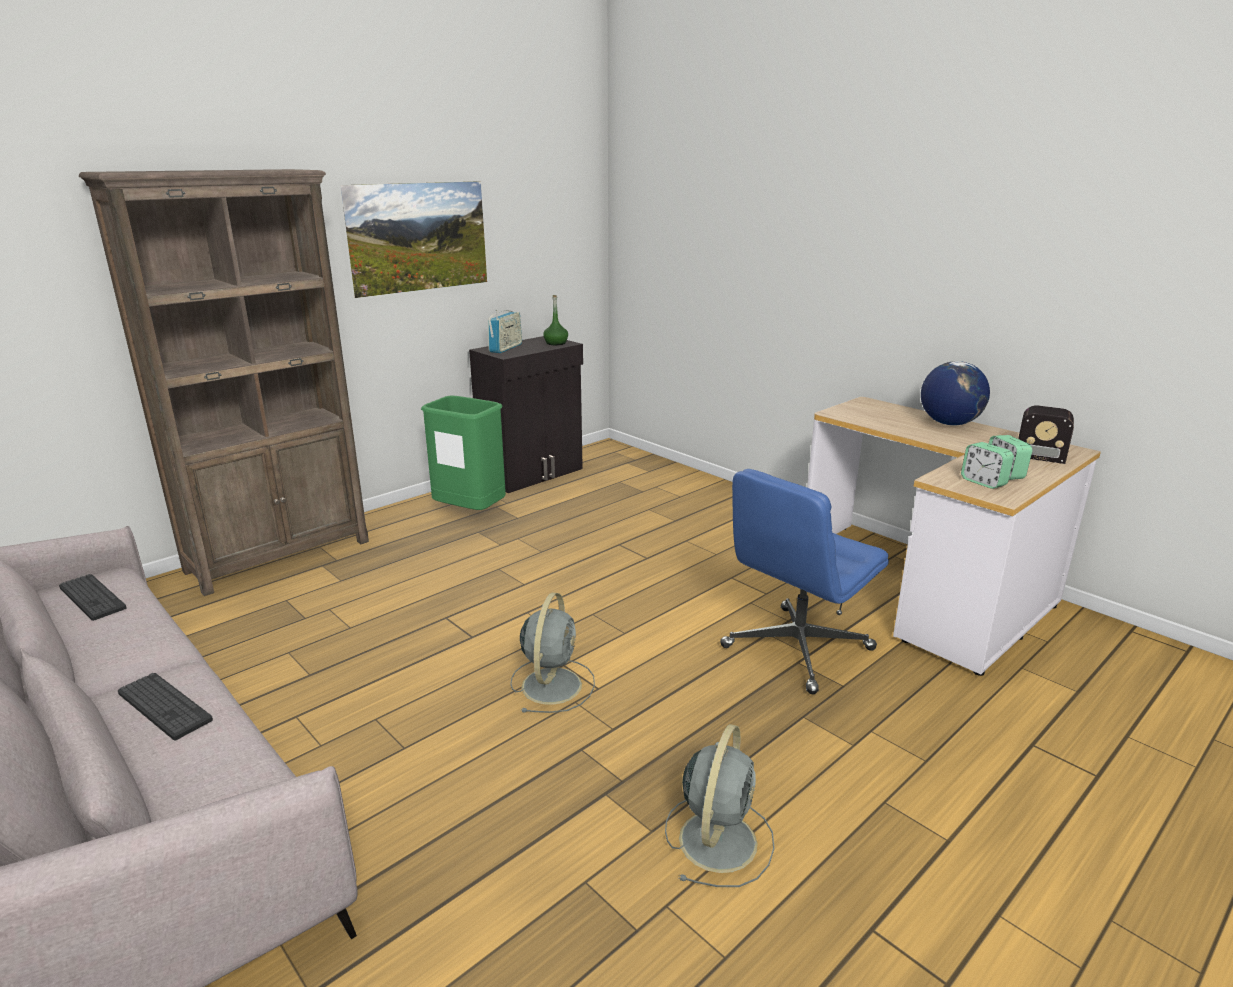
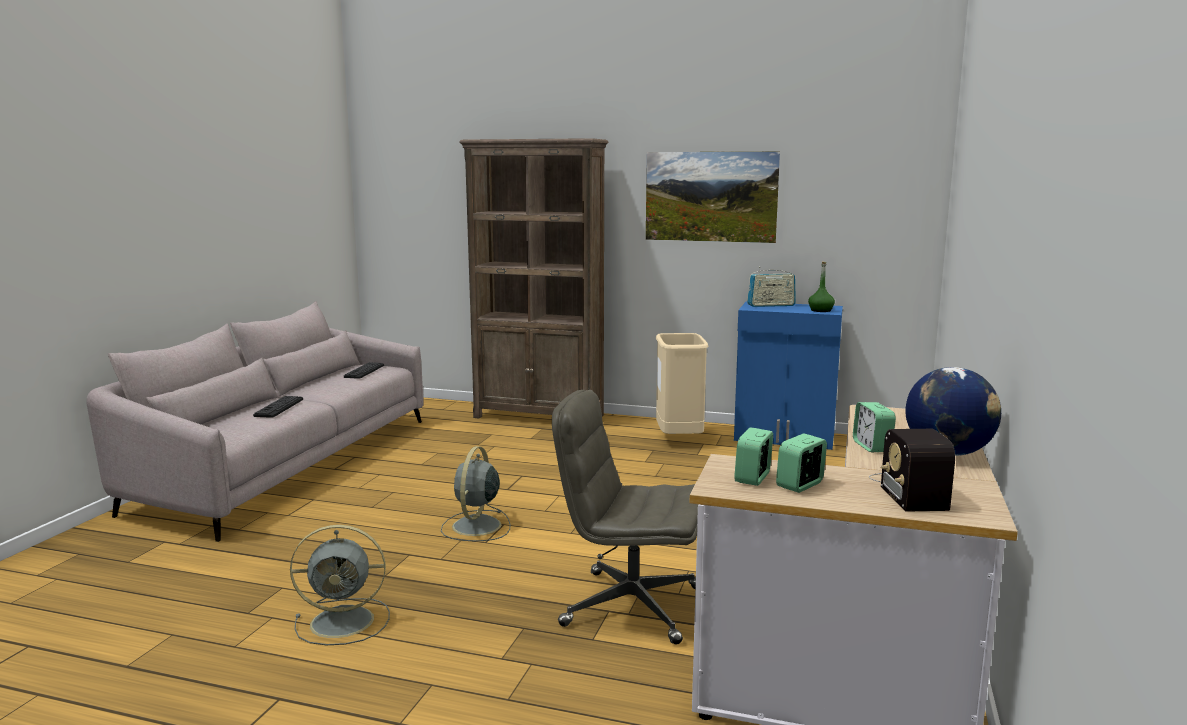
camera: 60 degrees right, 10 degrees down
(469, 512) = (678, 439): green trash can -> beige trash can
(533, 474) = (785, 437): black cabinet -> blue cabinet
(552, 684) = (476, 527): grey fan -> grey fan turned 120 degrees clockwise
(796, 649) = (630, 606): blue office chair -> grey office chair
(925, 435) = (872, 446): none -> alarm clock

